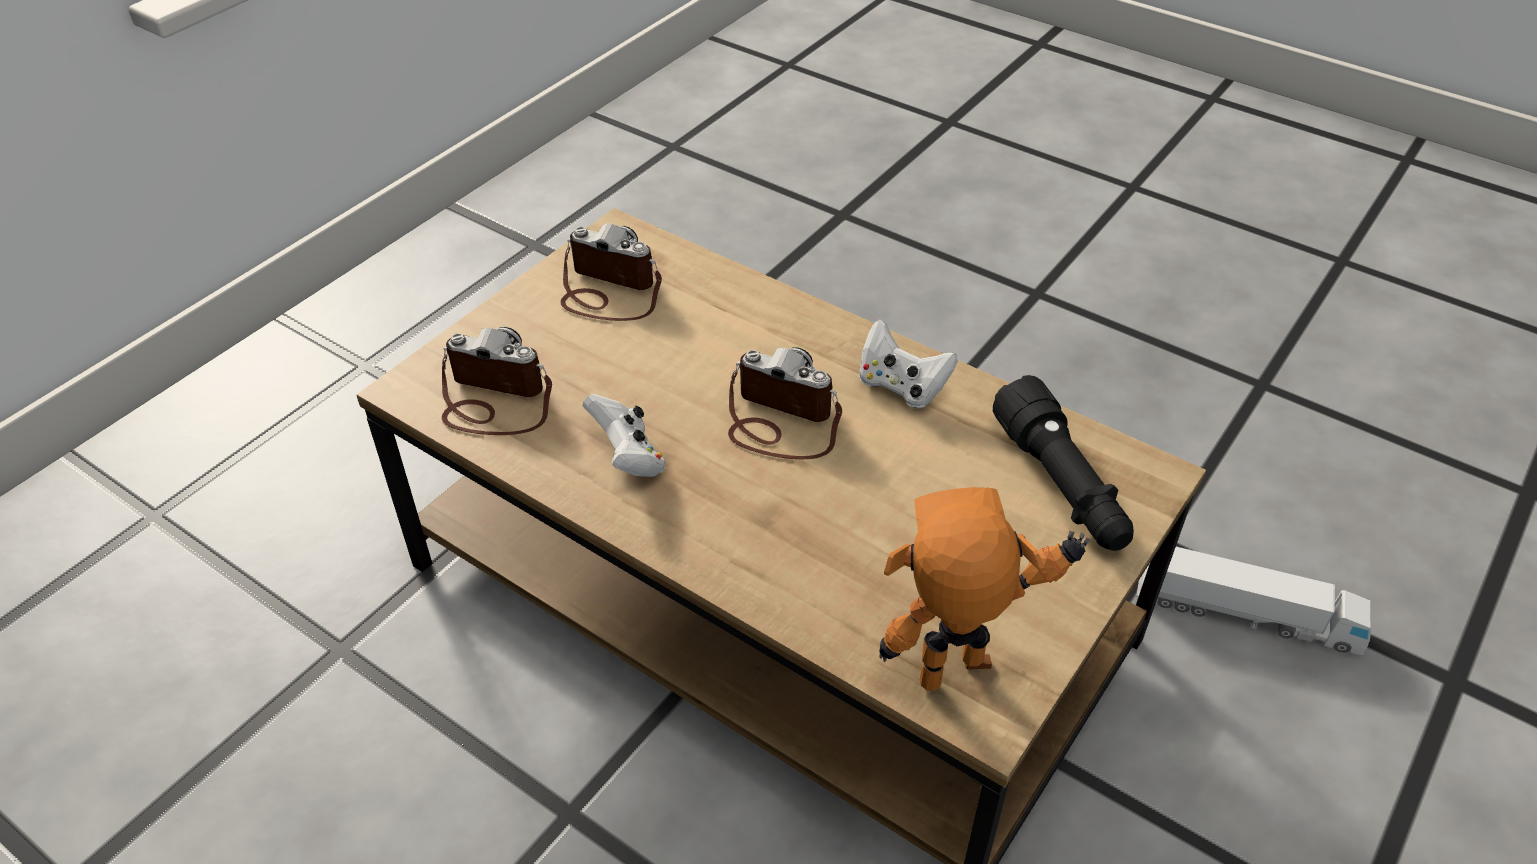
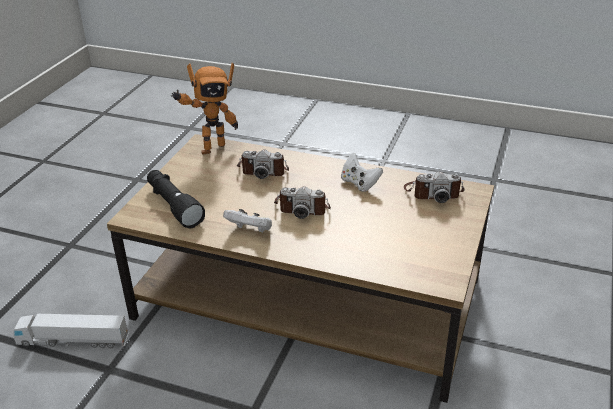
camera: 165 degrees right, 10 degrees down
(608, 291) = (423, 248): camera -> camera (263, 169)

